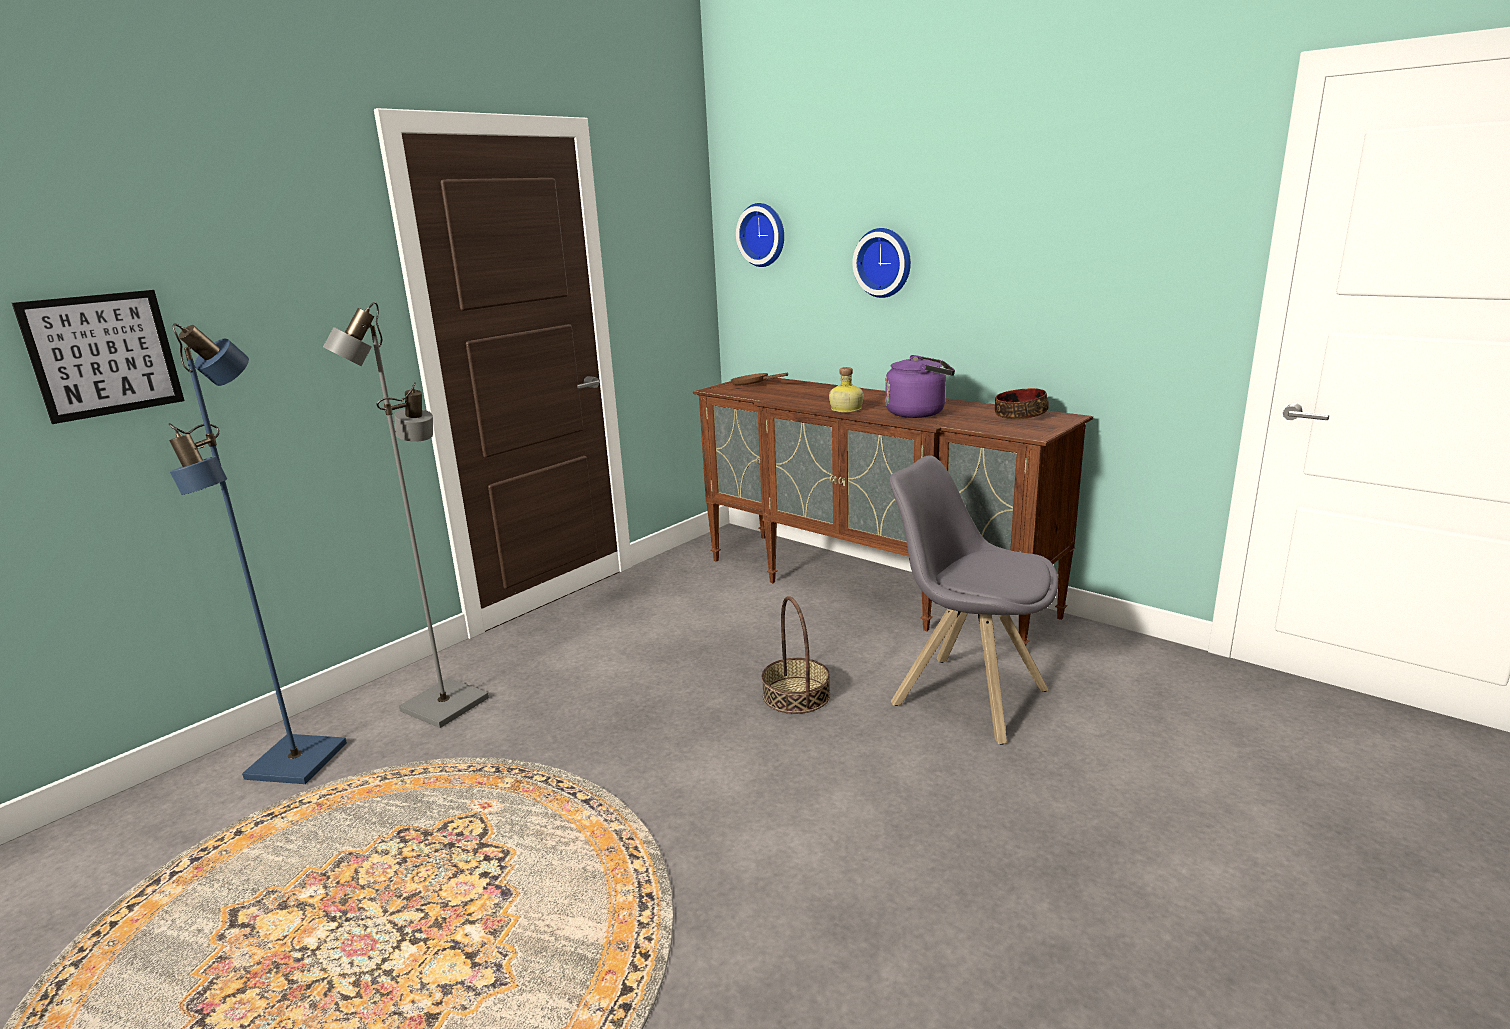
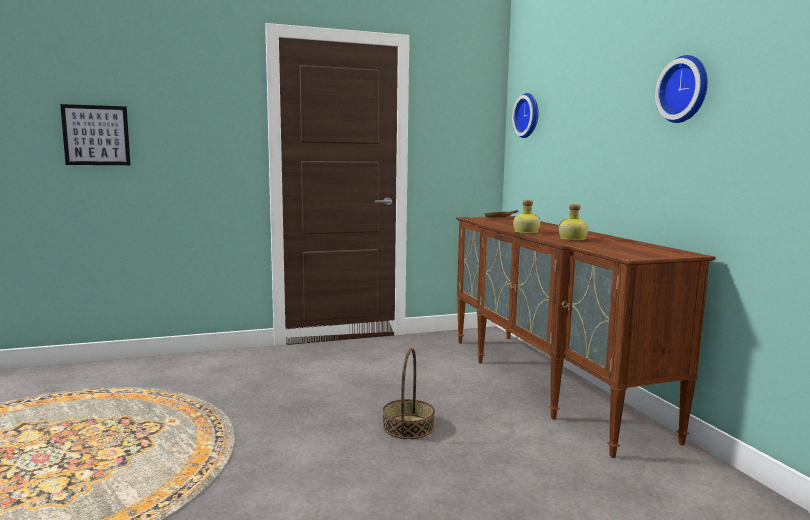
camera: 30 degrees right, 10 degrees down
(296, 761) = (131, 374): blue floor lamp -> none
(445, 704) = (221, 371): grey floor lamp -> none
(884, 262) = (590, 130): wall clock -> wall clock (685, 89)
(919, 413) = (573, 239): purple kettle -> bottle
(968, 697) = (528, 468): grey chair -> none
(1019, 415) = (649, 249): bowl -> none

